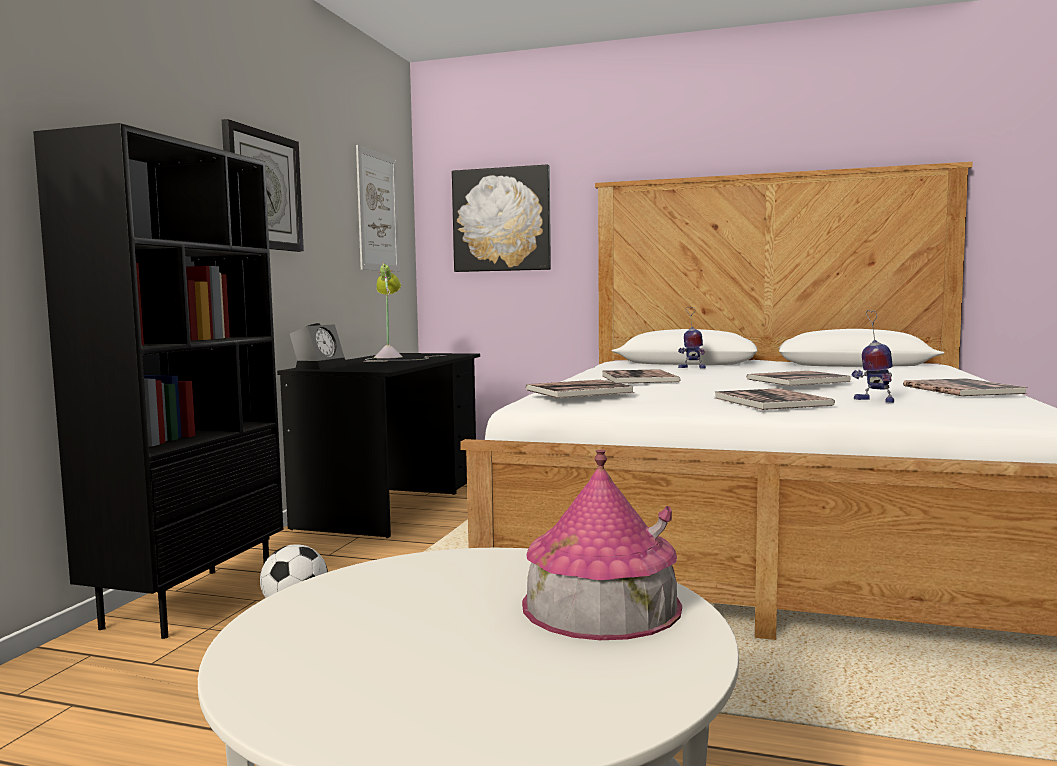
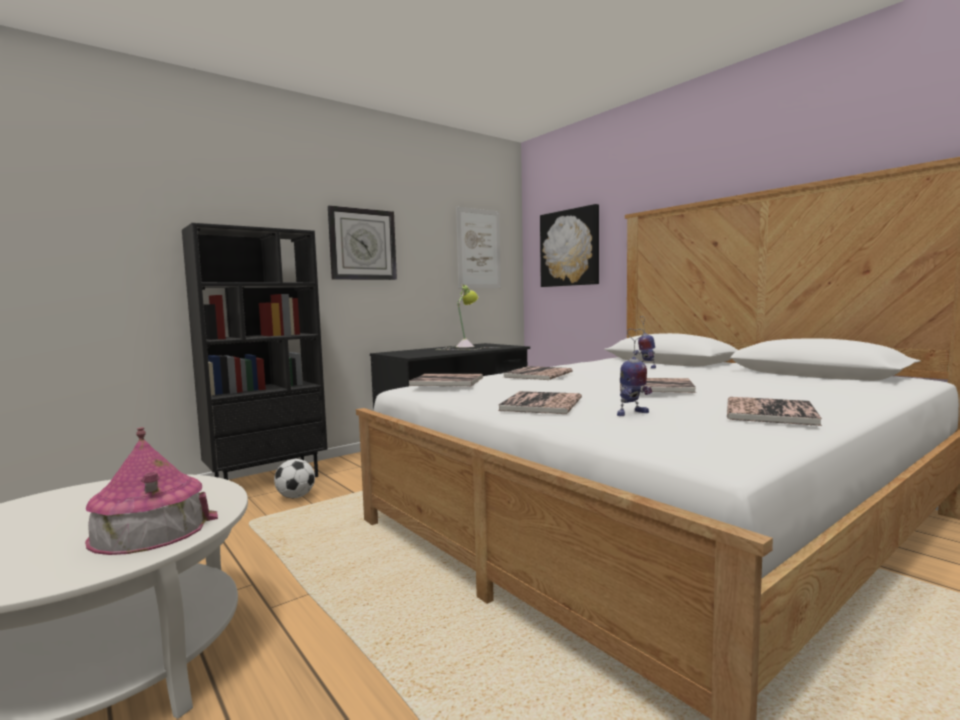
camera: 35 degrees right, 0 degrees up
(320, 367) = (398, 352): alarm clock -> none
(874, 400) = (631, 413): toy robot -> toy robot turned 105 degrees counterclockwise

